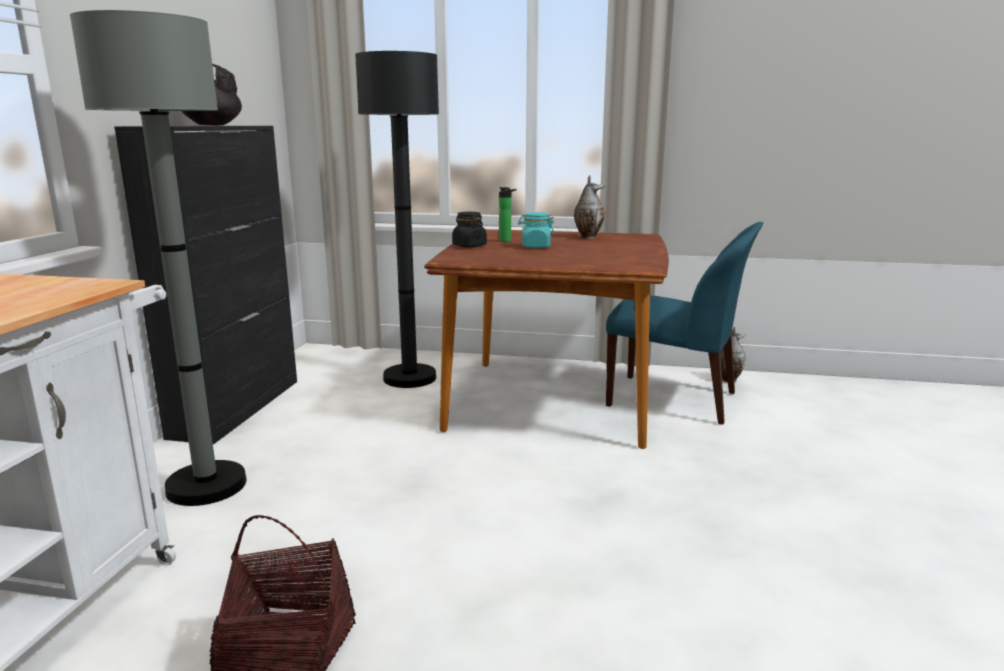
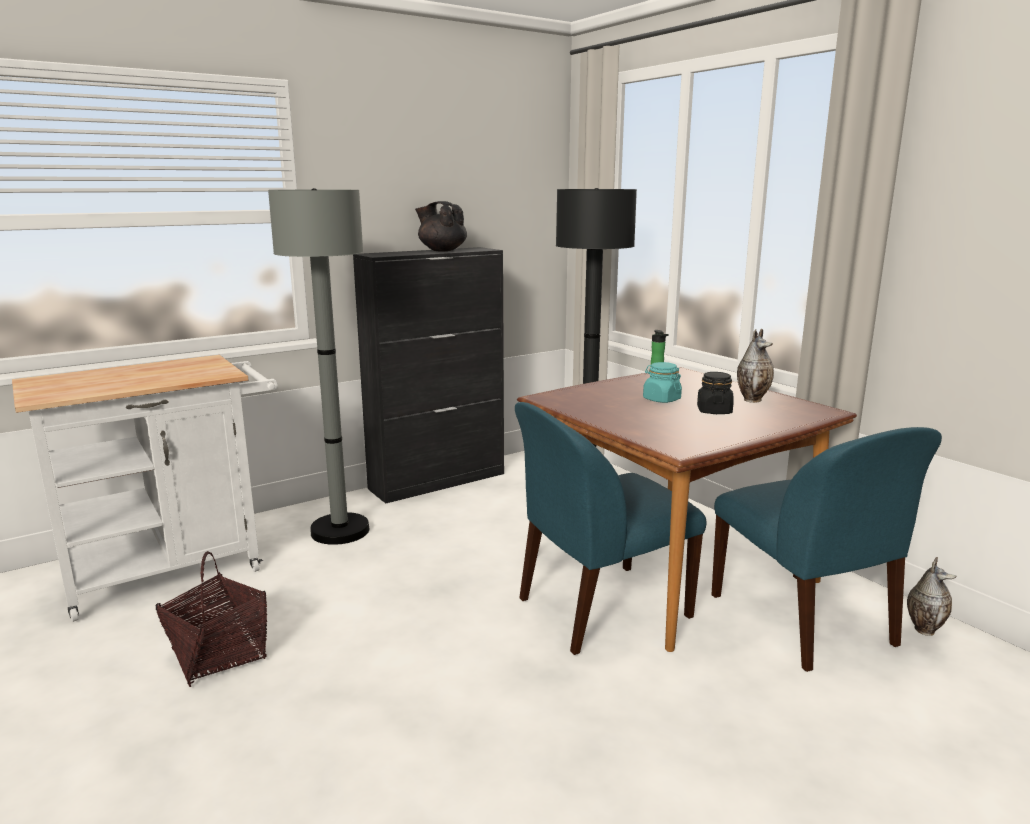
camera: 45 degrees right, 0 degrees up
(469, 246) = (607, 385): black jar -> black jar (714, 411)
(557, 444) = (600, 609): none -> blue chair

